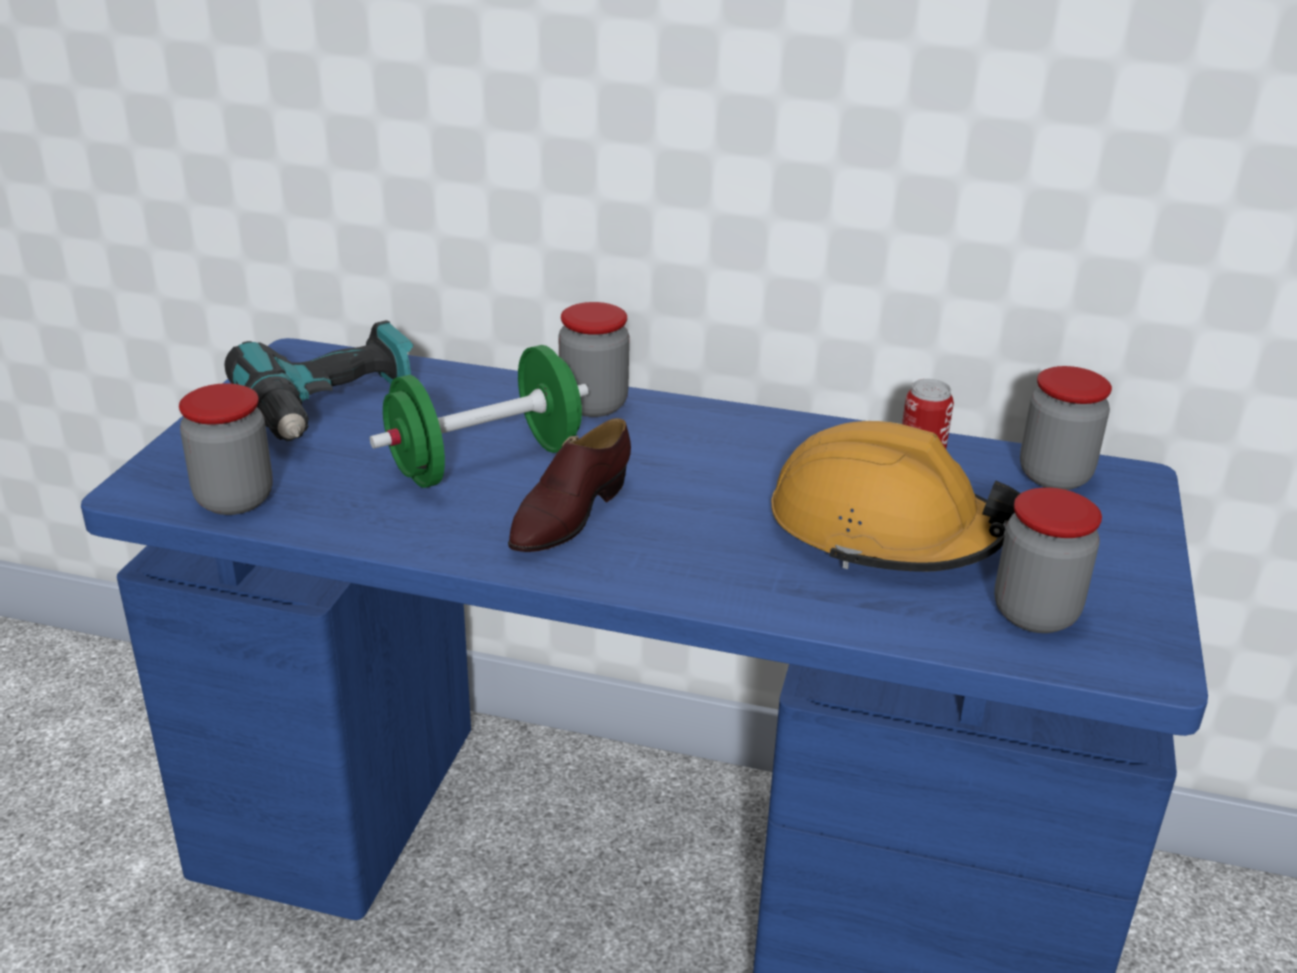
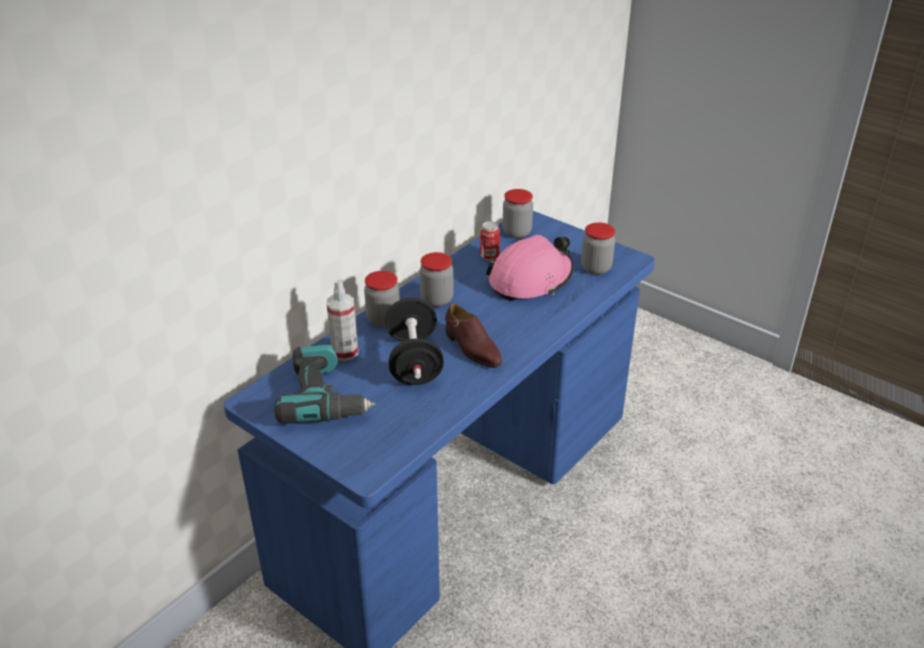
camera: 65 degrees left, 5 degrees up
(234, 499) = (397, 442): jar -> jar (437, 300)
(468, 395) = (345, 352): none -> spray bottle
(485, 462) = (414, 361): green dumbbell -> black dumbbell
(883, 531) = (530, 280): orange hard hat -> pink hard hat

